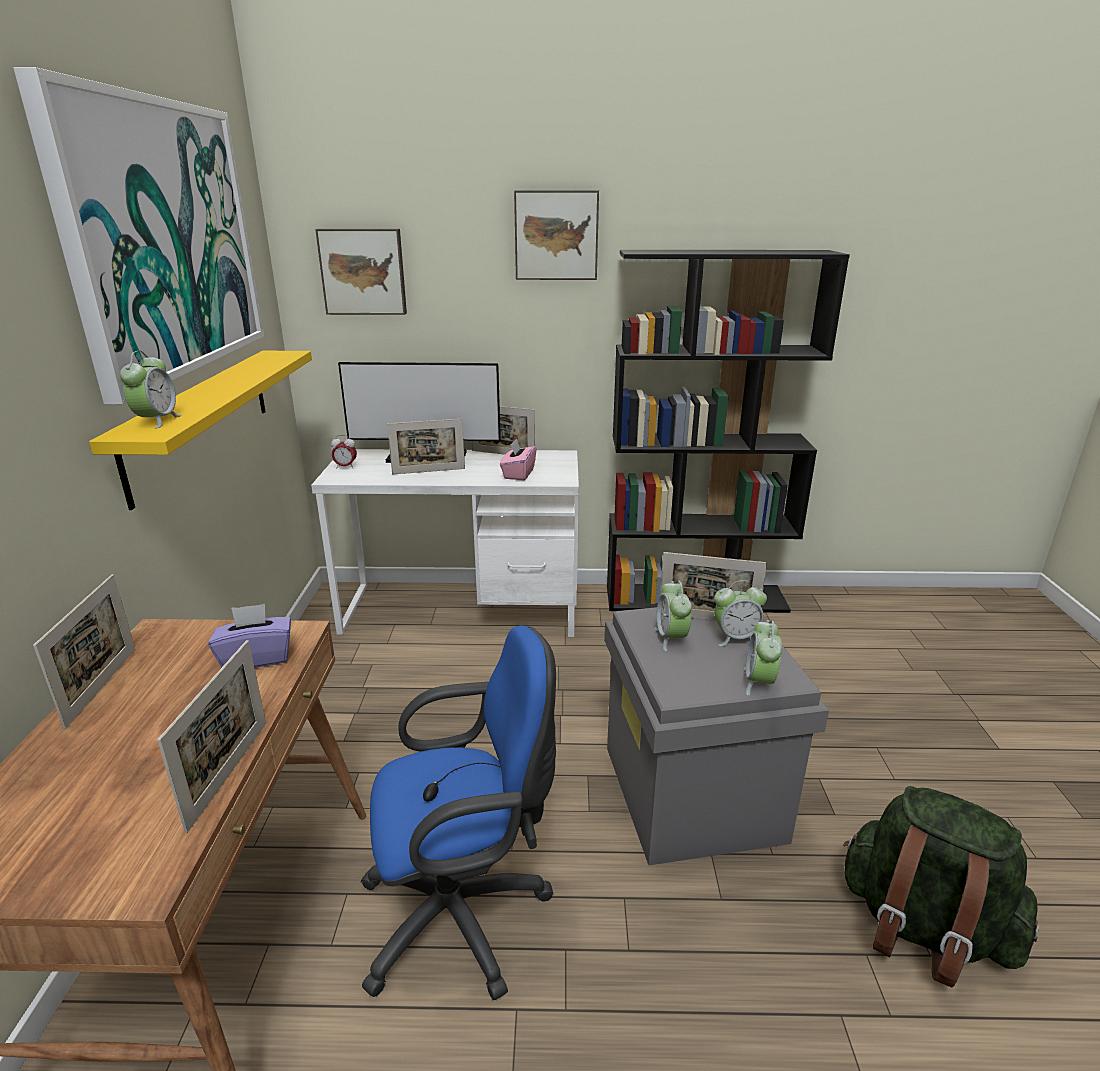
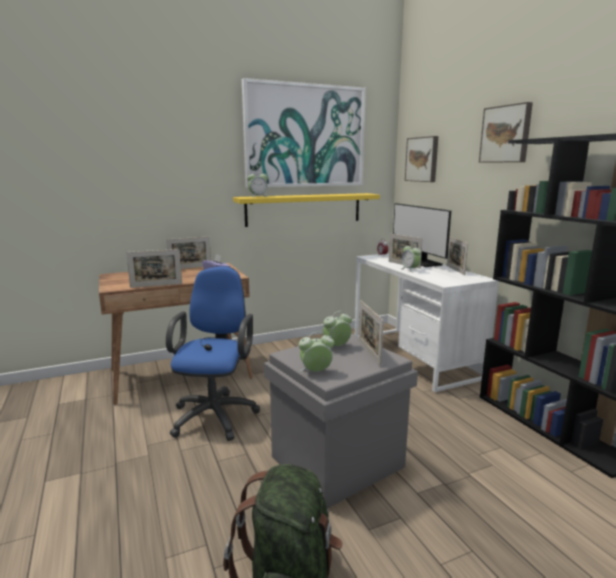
camera: 65 degrees right, 10 degrees down
(464, 914) = (216, 414): blue office chair -> blue office chair turned 135 degrees counterclockwise
(518, 474) = (434, 276): pink tissue box -> none
(735, 638) = (357, 362): alarm clock -> alarm clock (410, 270)

